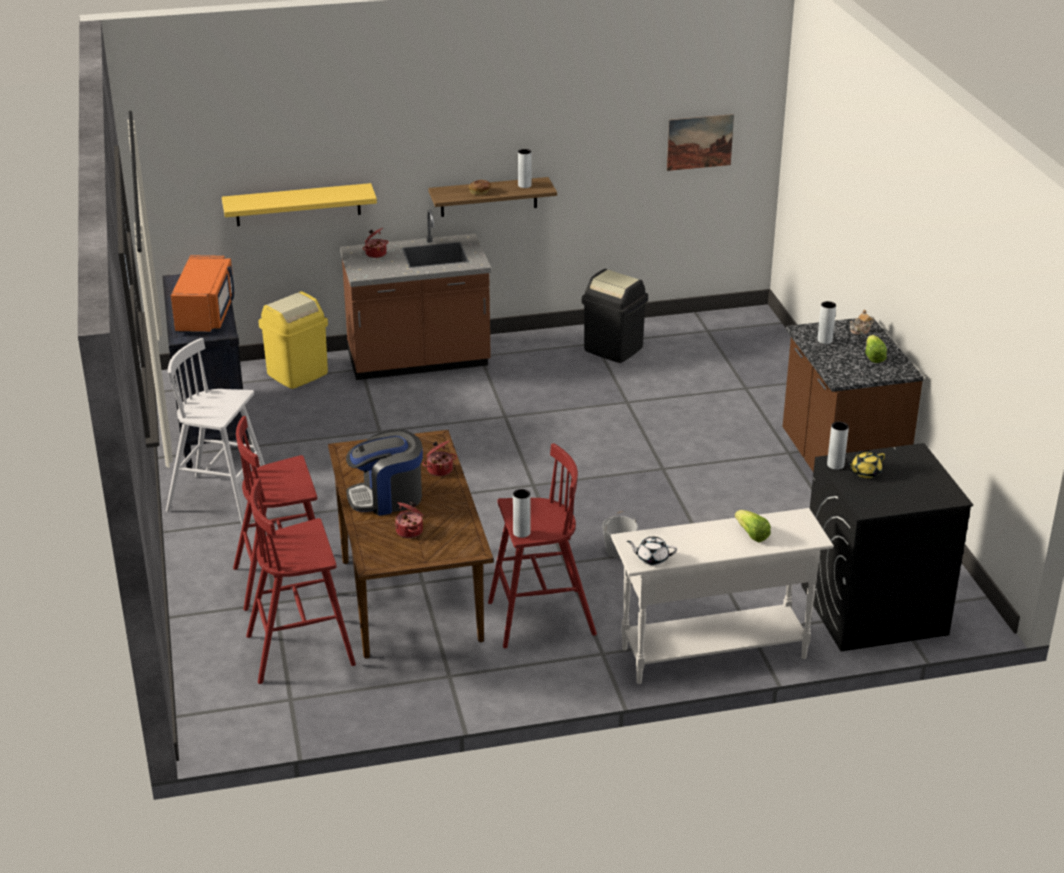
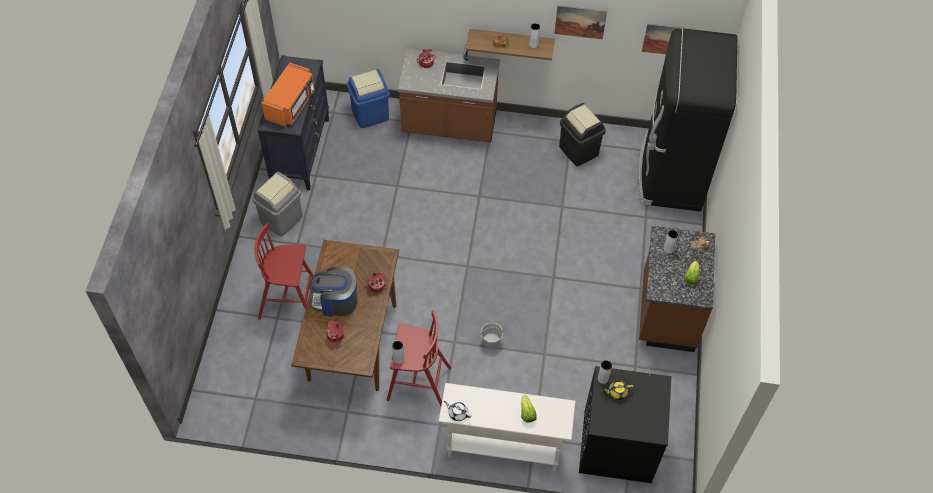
camera: 20 degrees right, 25 degrees up
(222, 500) = (281, 219): white stool -> grey trash can
(297, 373) = (370, 114): yellow trash can -> blue trash can
(298, 204) = (380, 21): yellow shelf -> none
(303, 650) = (277, 362): red stool -> none
(580, 138) = (580, 22): none -> picture
(748, 344) = (670, 173): none -> black fridge

